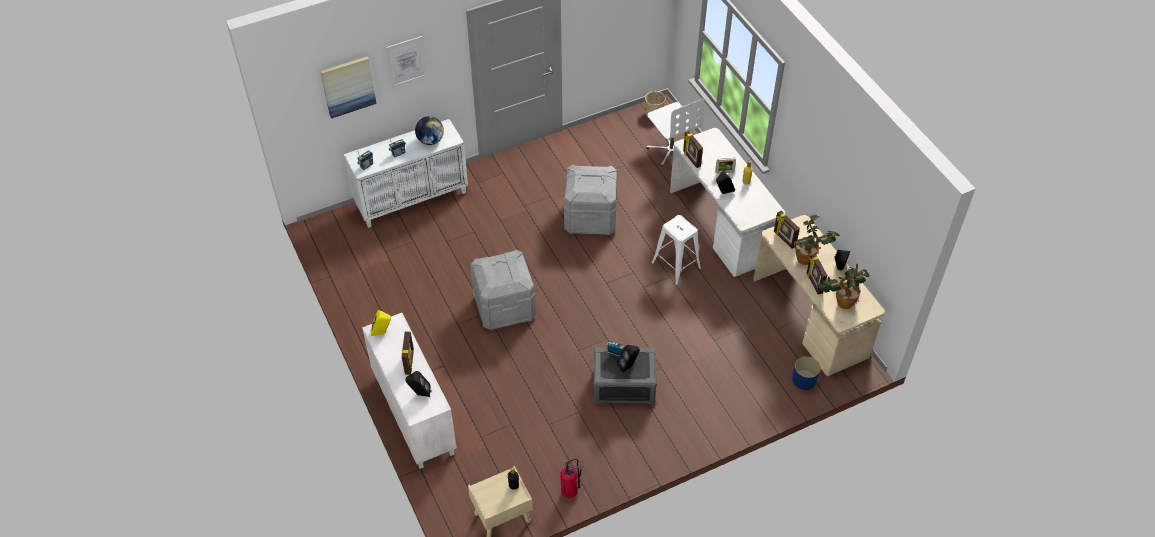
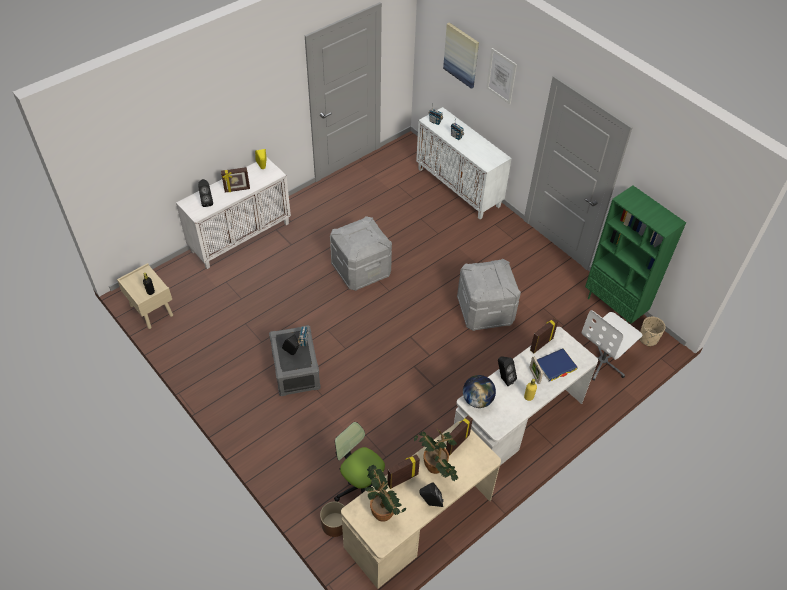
camera: 75 degrees right, 0 degrees up
(430, 140) = (479, 152): globe -> globe (477, 400)
(570, 491) = (180, 350): fire extinguisher -> none
(612, 125) = (614, 307): none -> green bookcase
(676, 265) = (449, 389): white stool -> none
(717, 156) = (555, 366): none -> blue book
(768, 353) = (360, 486): none -> office chair
(804, 380) = (334, 524): blue planter -> brown planter

